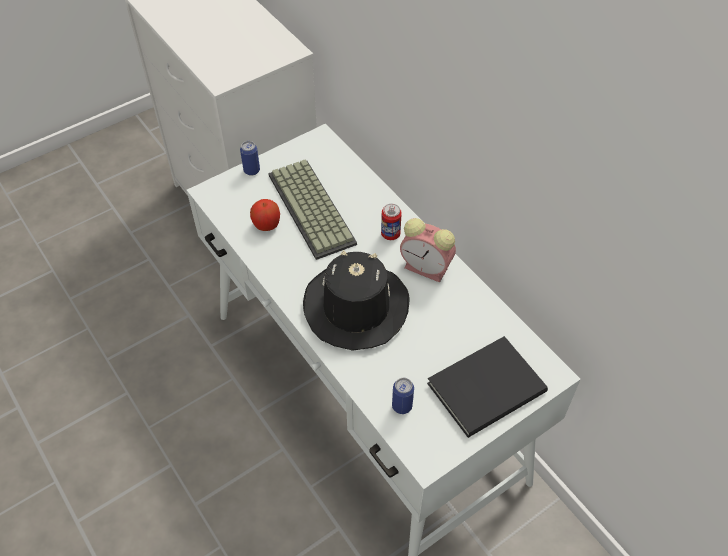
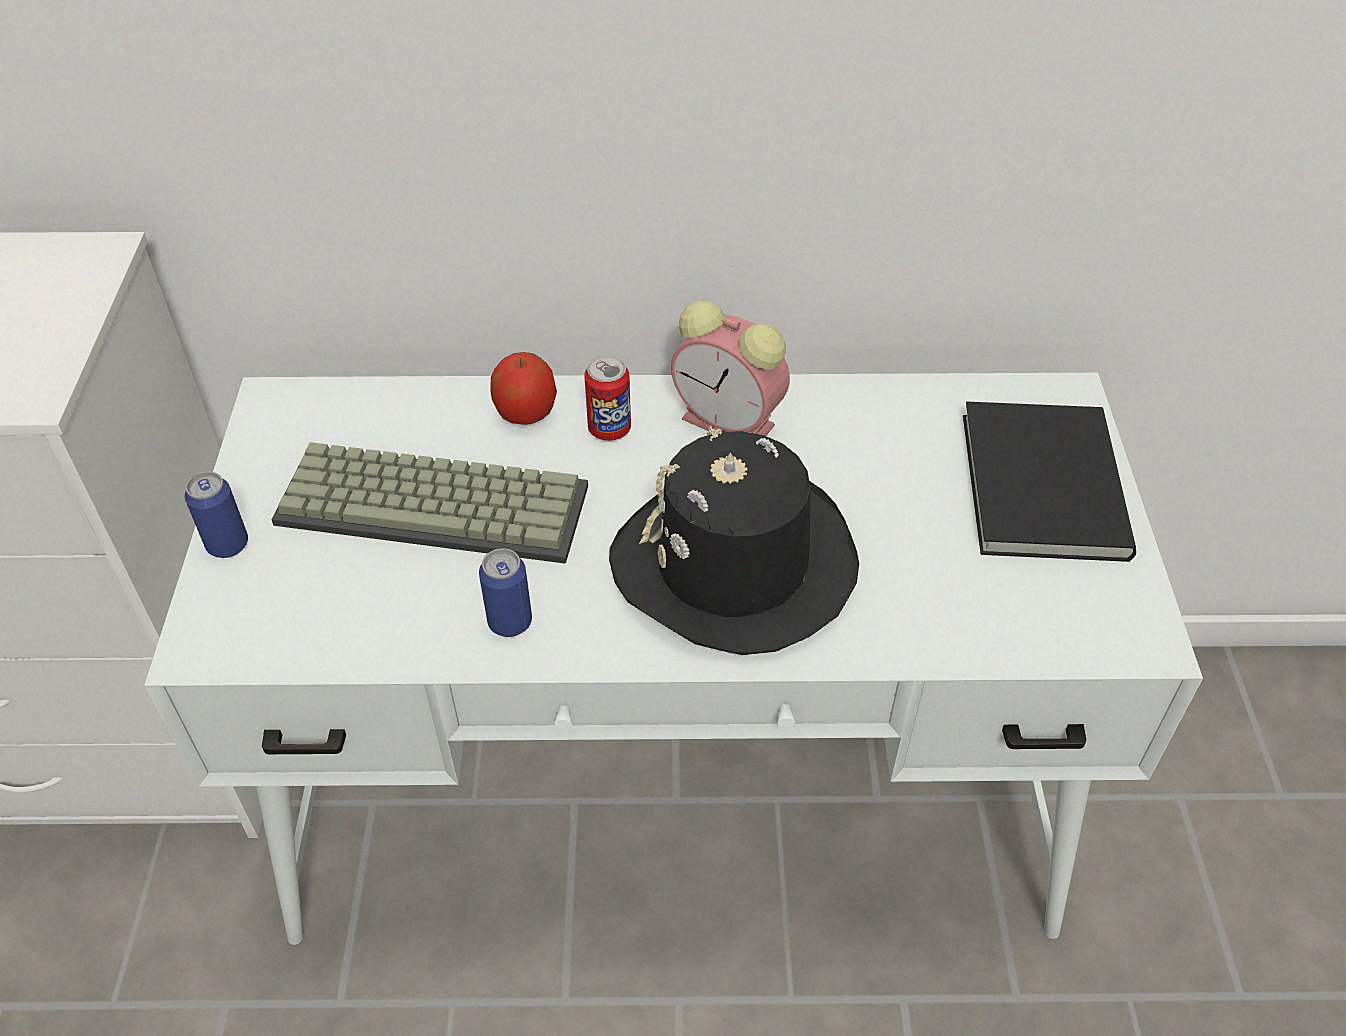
camera: 55 degrees left, 5 degrees down
(266, 225) = (399, 594): apple -> apple (526, 414)
(402, 406) = (1006, 614): can -> can (510, 622)
(427, 268) = (732, 423): alarm clock -> alarm clock turned 60 degrees clockwise

